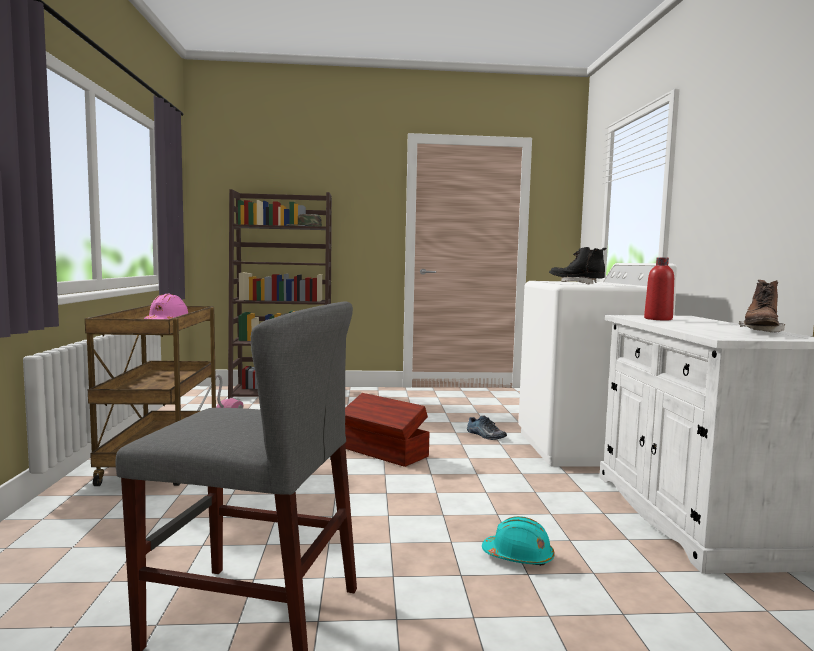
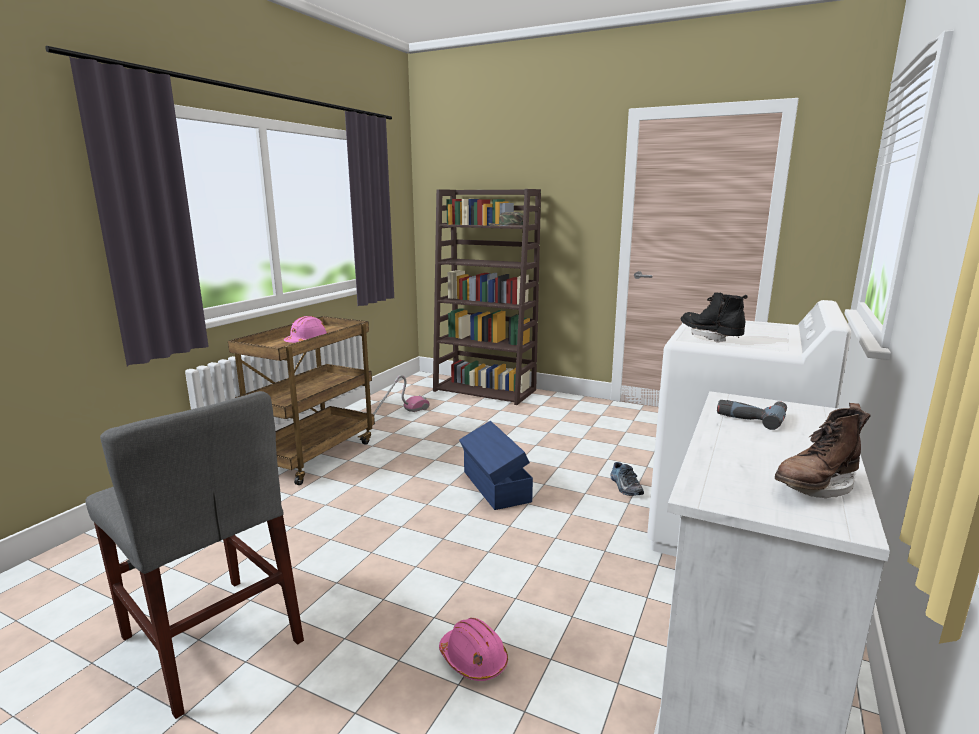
camera: 30 degrees right, 10 degrees up
(384, 452) = (495, 487): brown storage box -> blue storage box
(518, 557) = (473, 660): turquoise hard hat -> pink hard hat
(658, 319) = (751, 416): red bottle -> power drill

